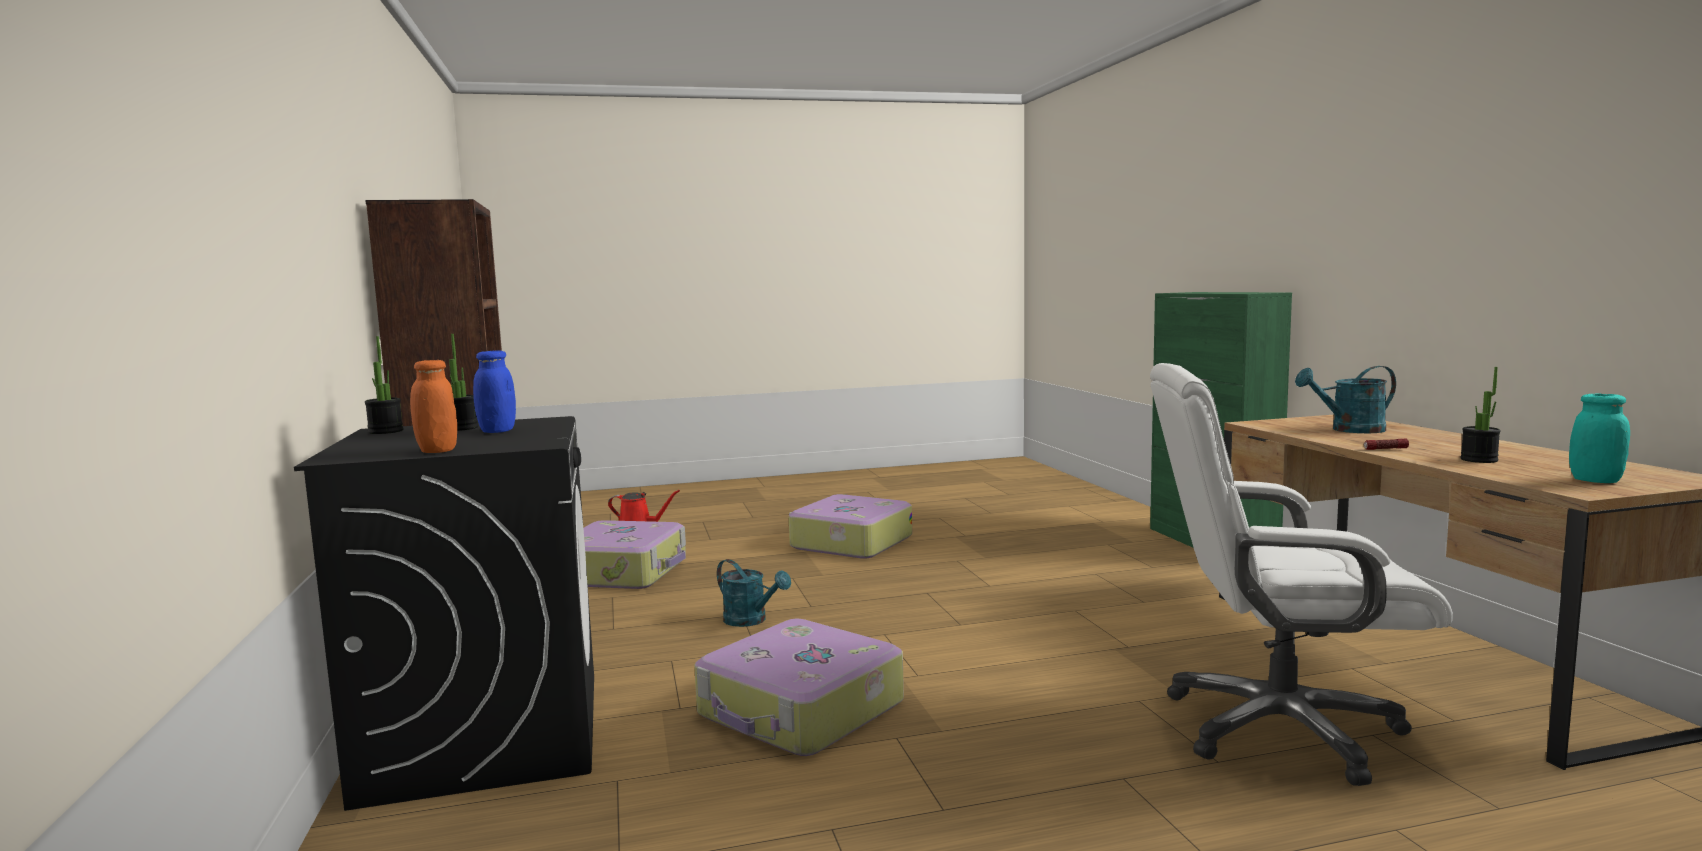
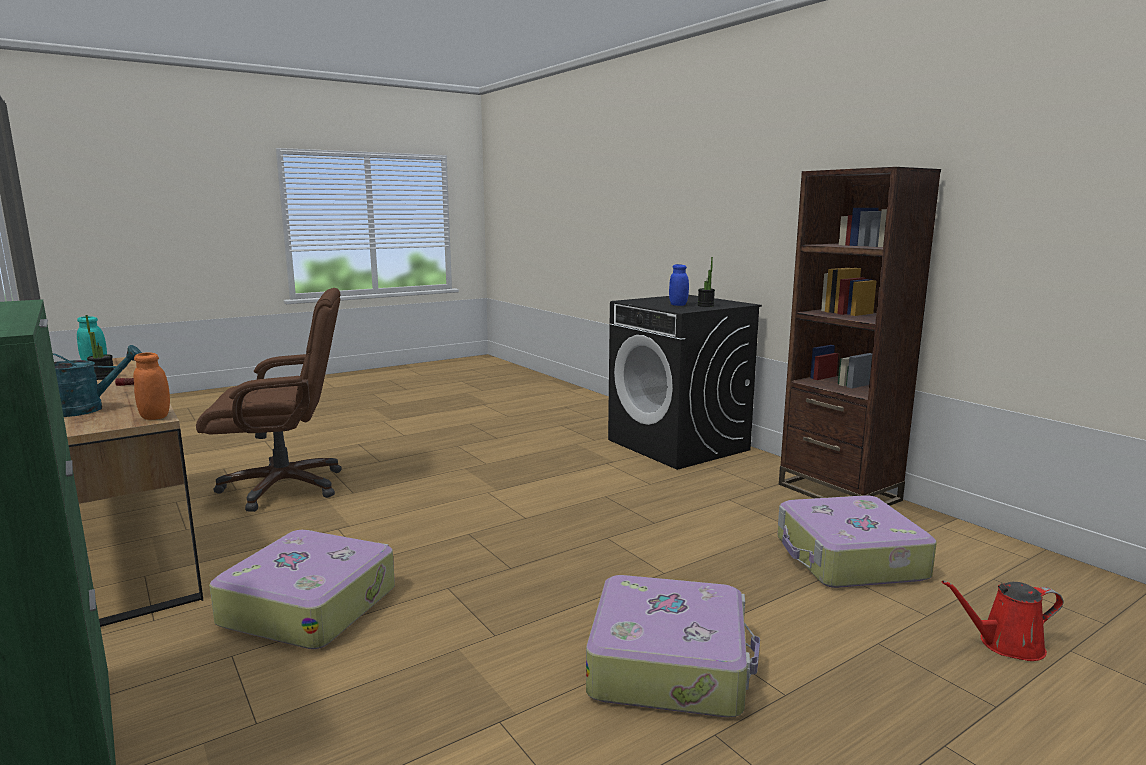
camera: 160 degrees right, 5 degrees up
(385, 431) = (735, 303): potted plant -> none
(437, 451) = (659, 298): orange jar -> orange jar (155, 417)
(751, 621) = (638, 517): turquoise watering can -> none
(800, 711) = (542, 468): suitcase -> suitcase (309, 605)
(1278, 728) = (285, 487): white office chair -> brown office chair

